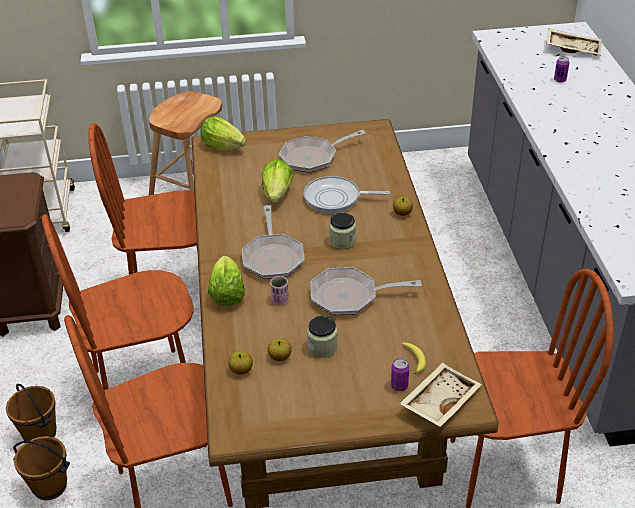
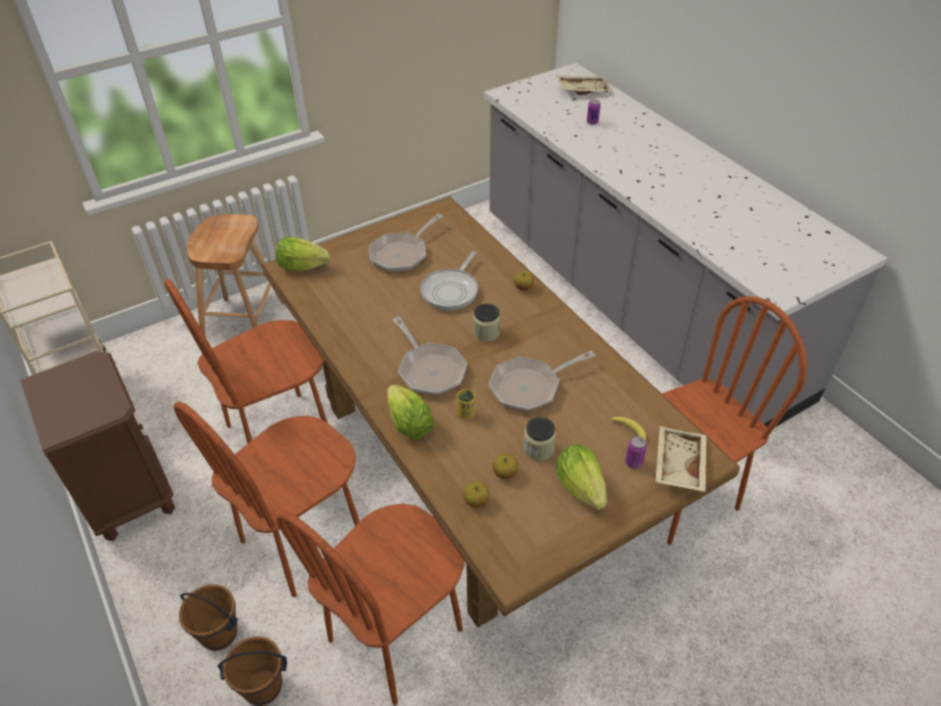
camera: 25 degrees left, 5 degrees up
(277, 194) = (391, 302): lettuce -> lettuce (581, 487)
(280, 300) = (466, 413): pink cup -> yellow cup
(335, 198) = (451, 290): frying pan -> frying pan turned 45 degrees counterclockwise

